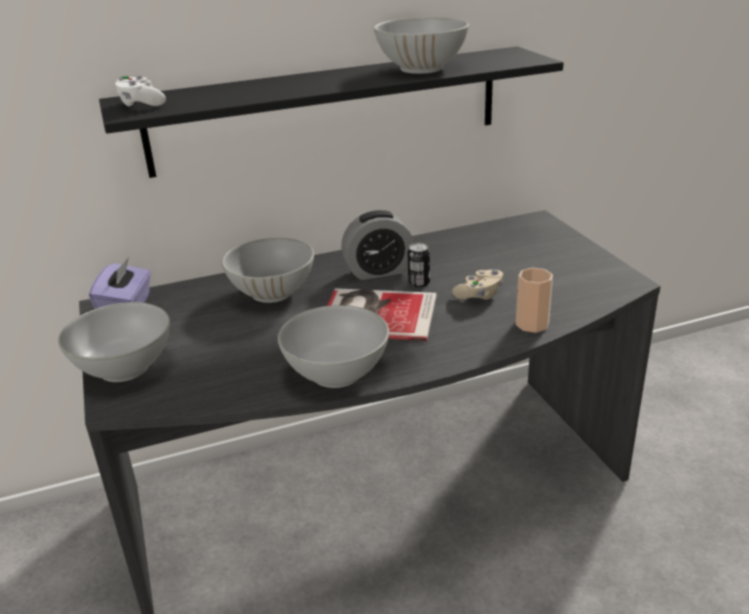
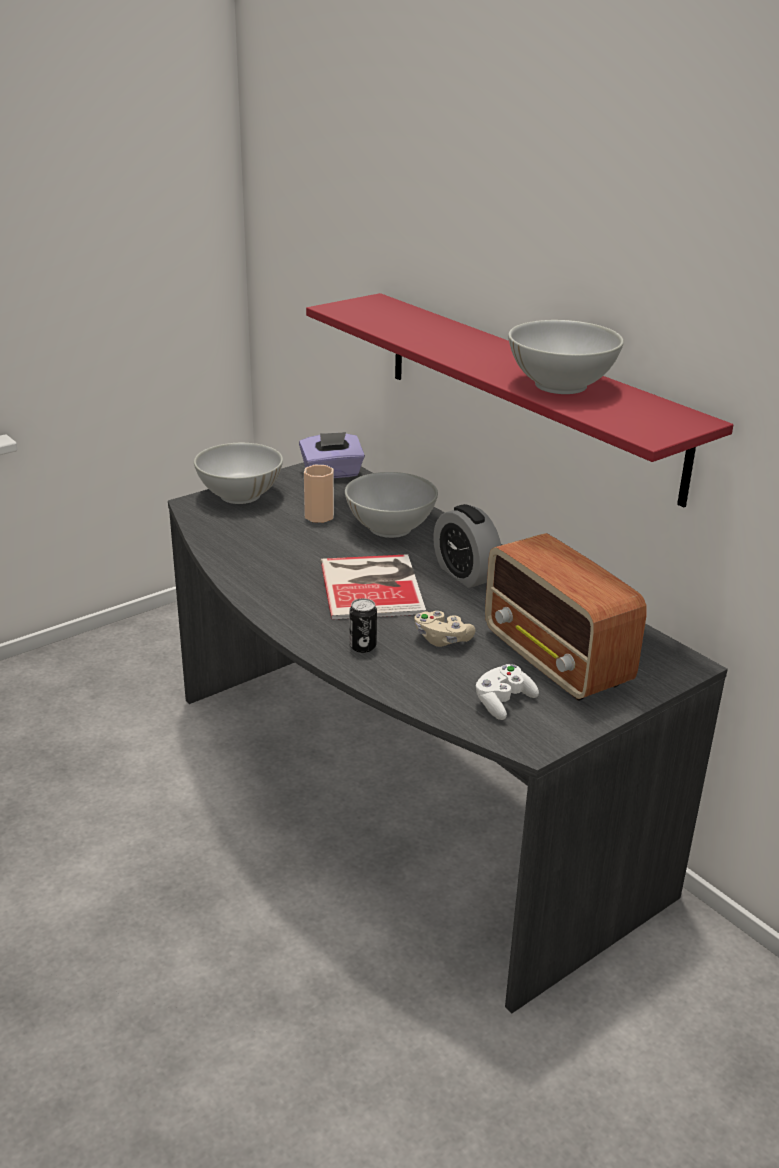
camera: 70 degrees right, 0 degrees up
(141, 104) = (365, 307): white game controller -> white game controller (503, 702)
(327, 110) = (527, 392): black shelf -> red shelf
(337, 373) = (259, 583): white bowl -> none
(419, 283) = (451, 600): can -> can (362, 646)
(522, 257) = (556, 660): none -> radio
(532, 324) = (390, 677): cup -> cup (319, 516)

